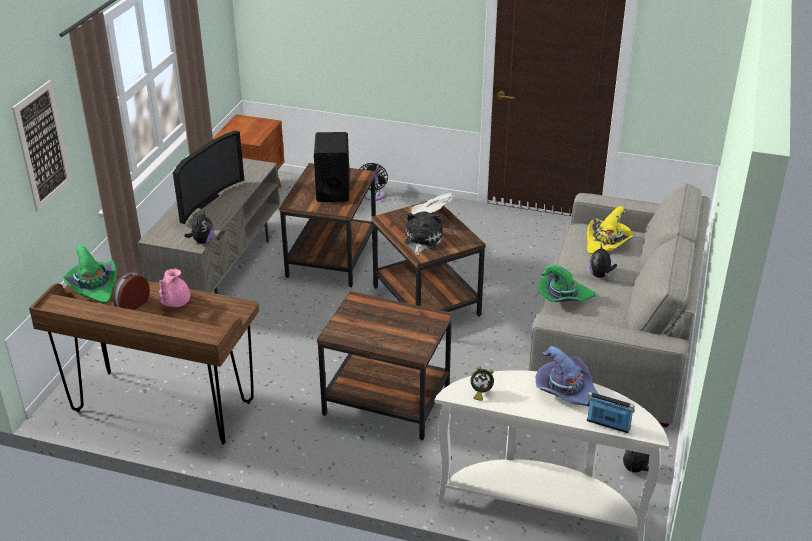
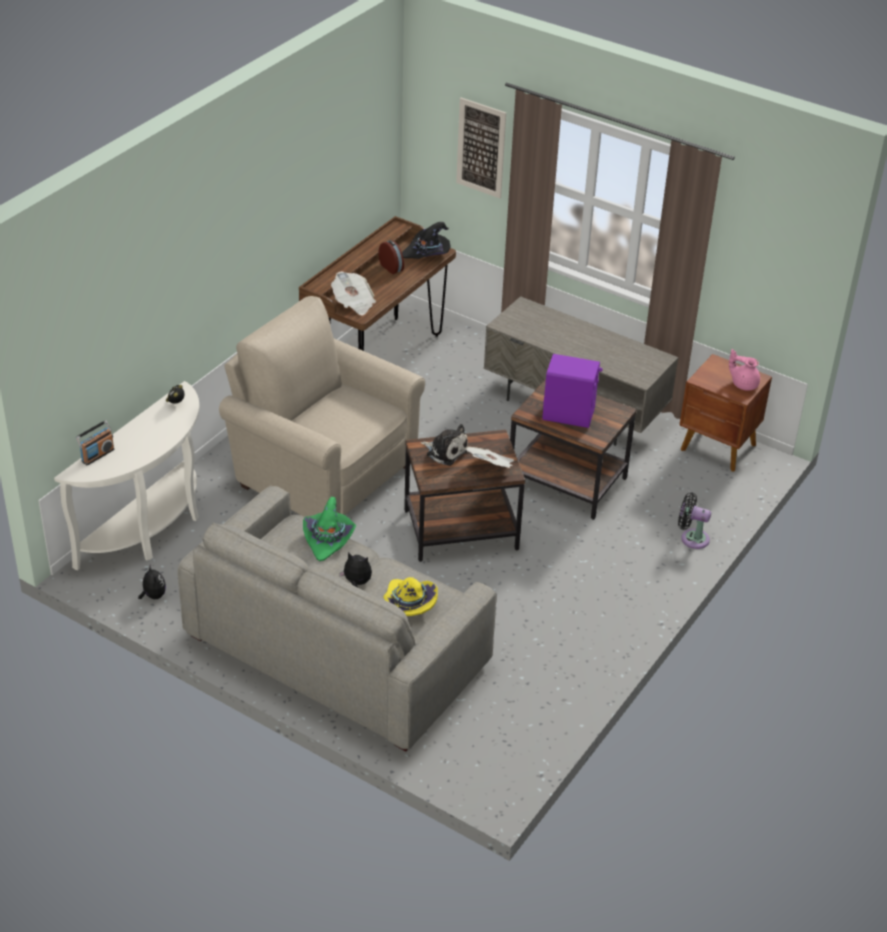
camera: 105 degrees right, 5 degrees up
(93, 286) = (427, 253): green hat -> black hat
(174, 302) = (384, 286): pink teapot -> pink teapot (743, 384)
(202, 241) = (506, 328): plush toy -> none
(203, 200) = (582, 336): television -> none
(218, 316) = (353, 303): none -> newspaper
(333, 190) = (569, 414): black speaker -> purple speaker
(386, 402) = (321, 472): brown side table -> beige armchair
(566, 390) = (148, 446): purple hat -> none

